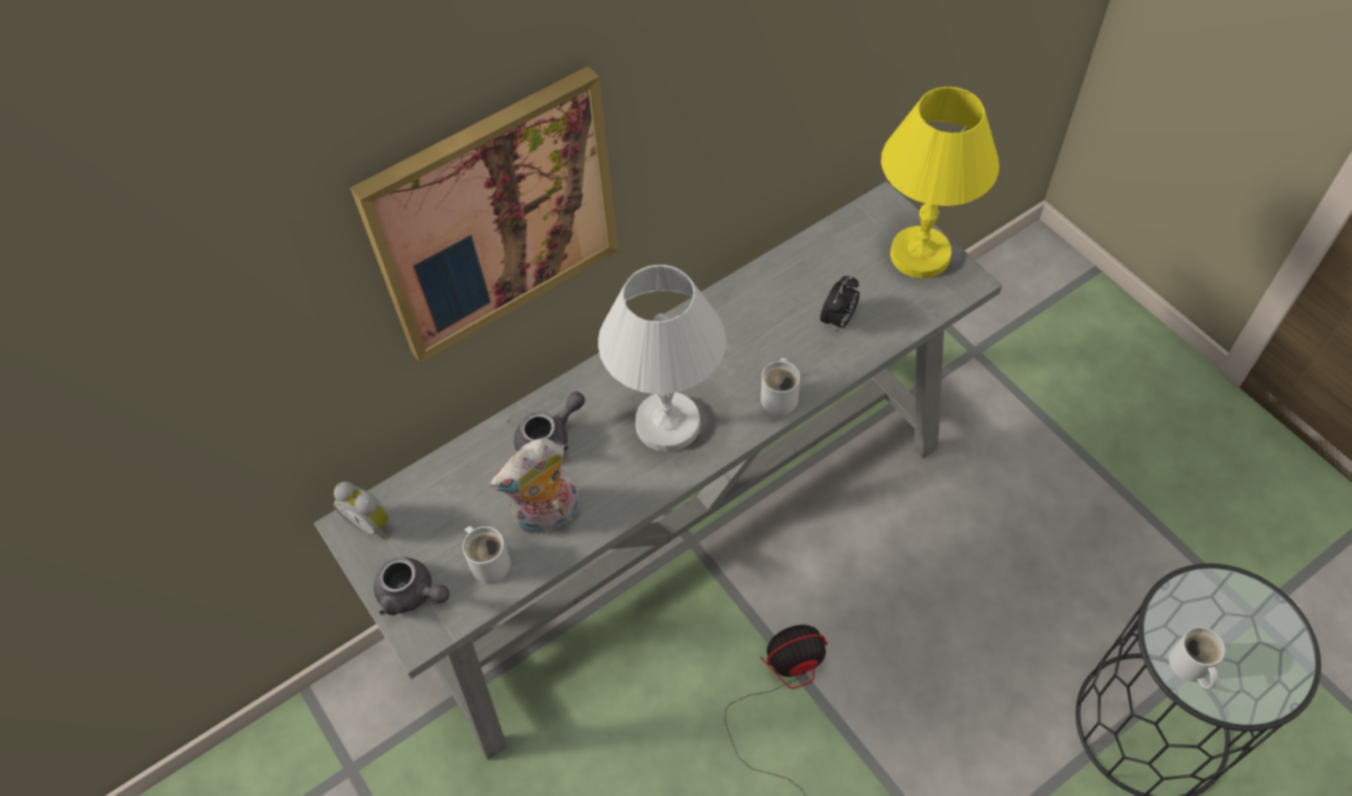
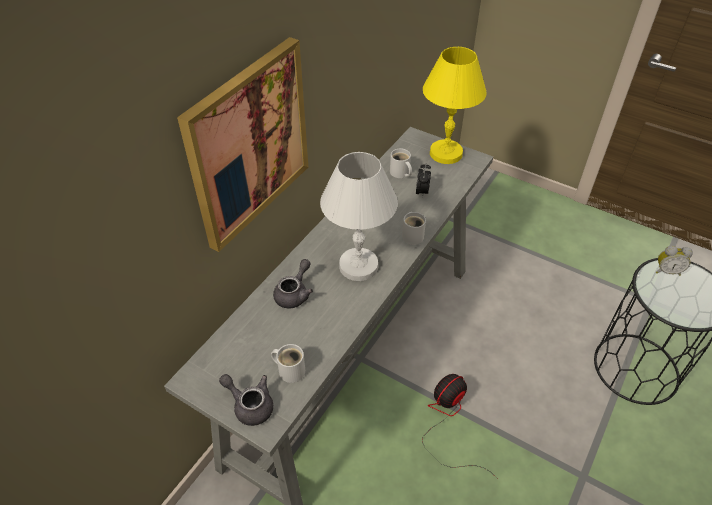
camera: 25 degrees left, 10 degrees down
(371, 522) = (203, 372): alarm clock -> alarm clock (667, 271)
(412, 594) = (250, 405): grey teapot -> grey teapot turned 150 degrees counterclockwise
(547, 517) = (314, 334): plush toy -> none
(1189, 667) = (672, 308): white mug -> white mug (400, 173)

